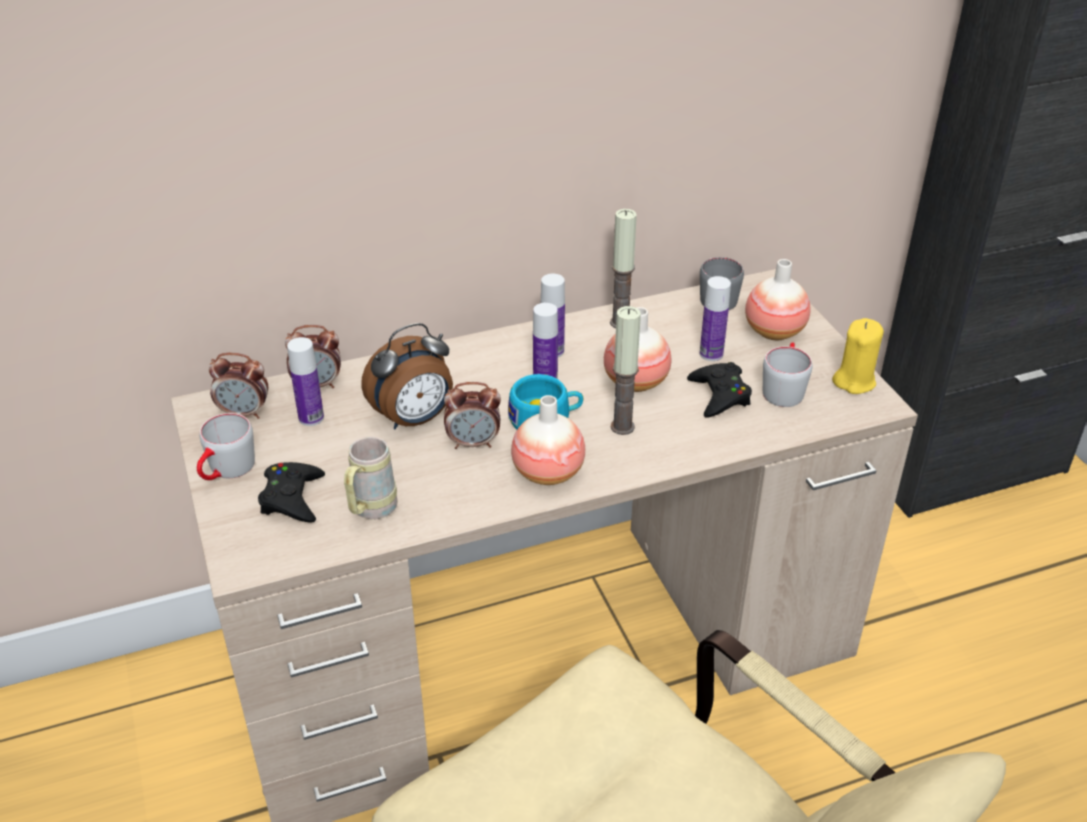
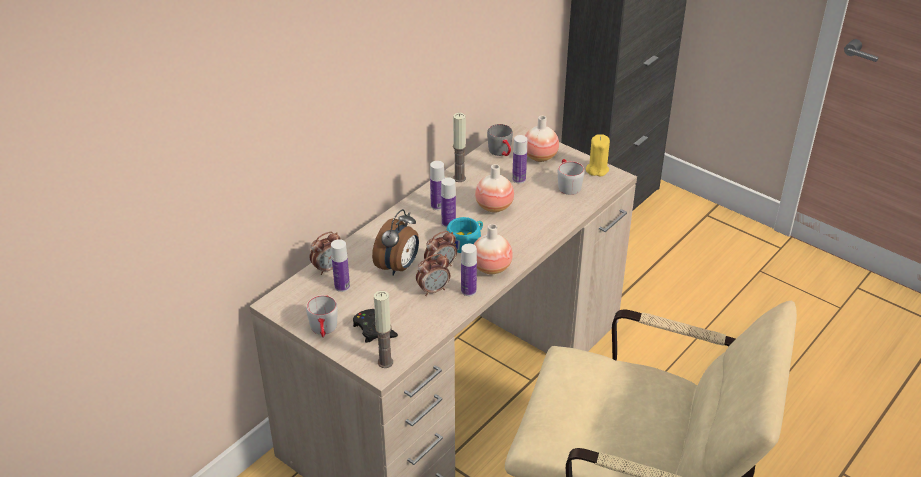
camera: 30 degrees left, 0 degrees up
(244, 413) = (302, 298): alarm clock -> alarm clock (433, 290)
(370, 511) = (420, 320): beige mug -> none
(481, 495) = (468, 291): none -> bottle
(622, 427) = (507, 232): candle -> candle (385, 362)
(719, 395) = (540, 199): black game controller -> none

